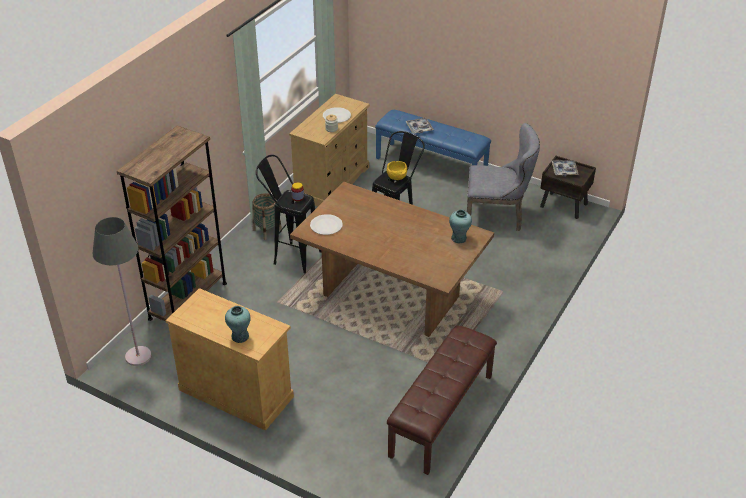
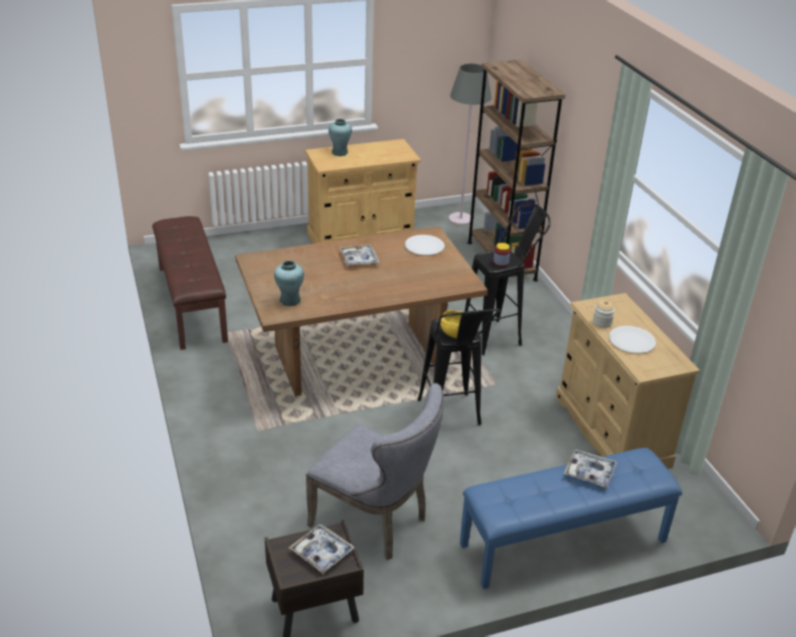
camera: 130 degrees right, 5 degrees down
(267, 230) = (560, 342): basket -> none
(379, 241) = (359, 259): none -> tray
(497, 217) = (376, 522): grey chair -> grey chair turned 105 degrees counterclockwise

